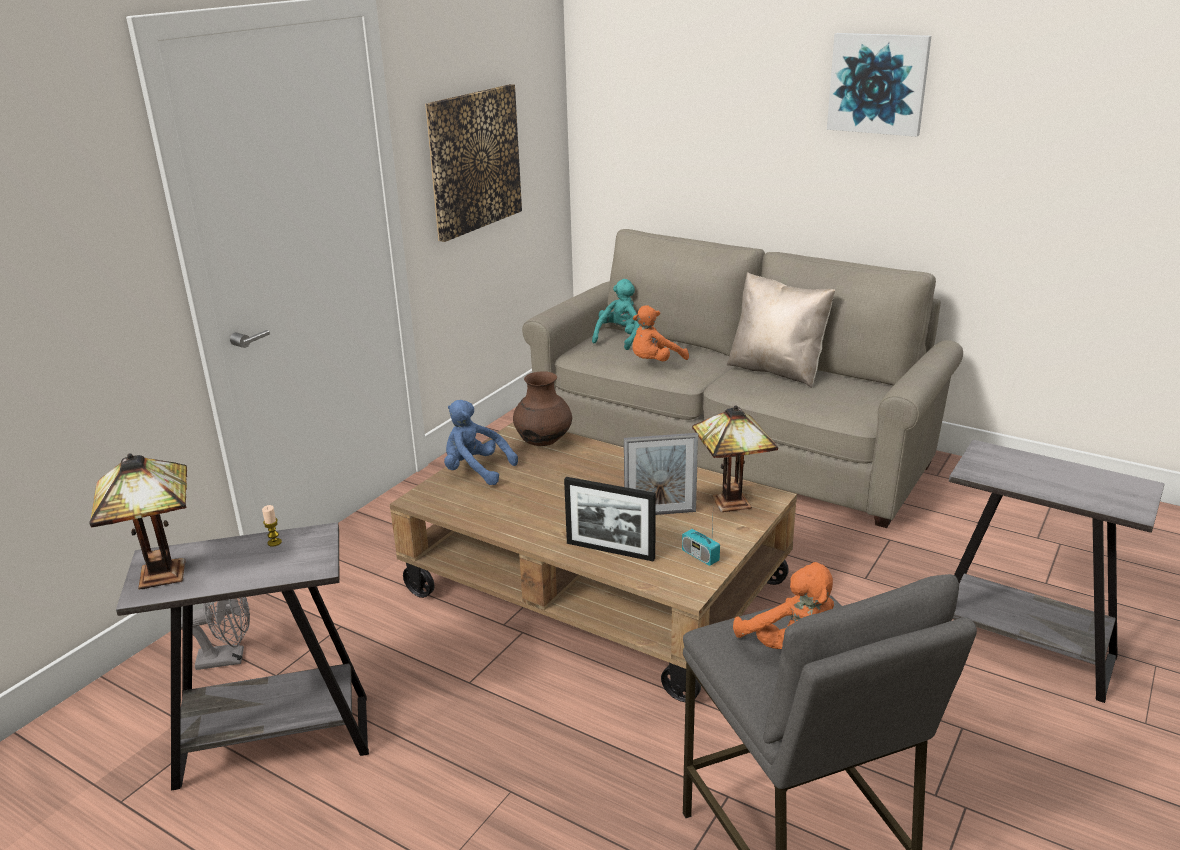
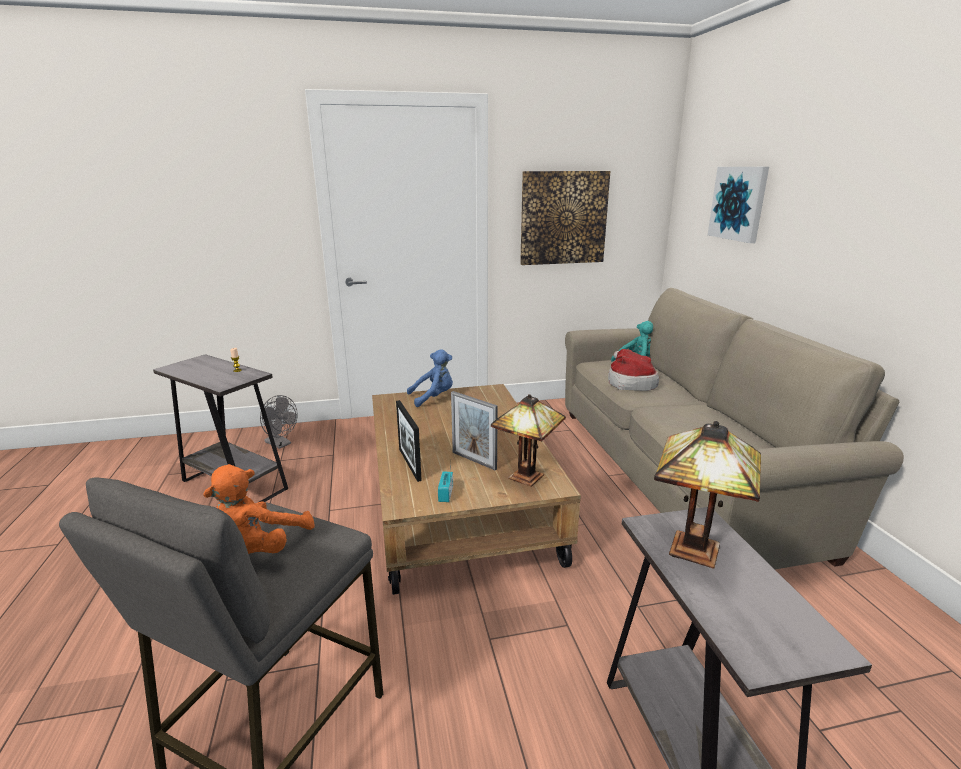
camera: 45 degrees right, 5 degrees down
(164, 576) = (187, 365): table lamp -> table lamp (696, 552)
(475, 471) = (433, 397): blue plush toy -> blue plush toy turned 90 degrees clockwise
(543, 442) = (491, 399): brown vase -> none
(655, 362) = (629, 383): orange plush toy -> hat
(777, 370) = (711, 417): beige pillow -> none
(878, 83) = (881, 166): picture -> picture (738, 203)

